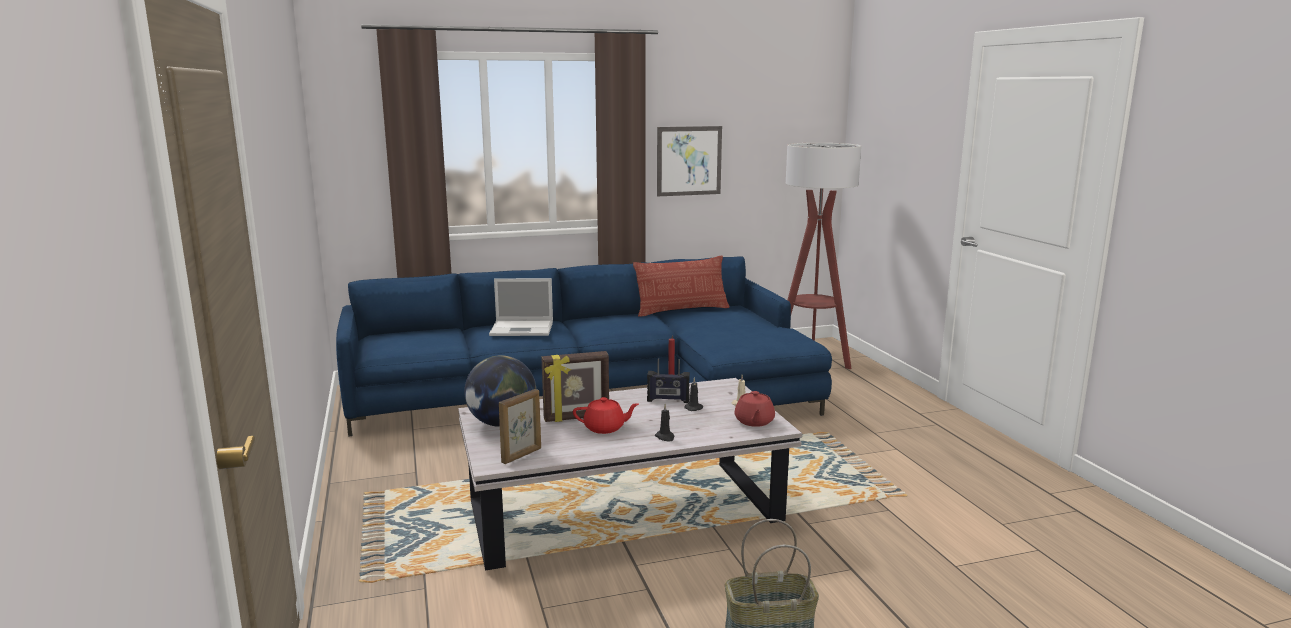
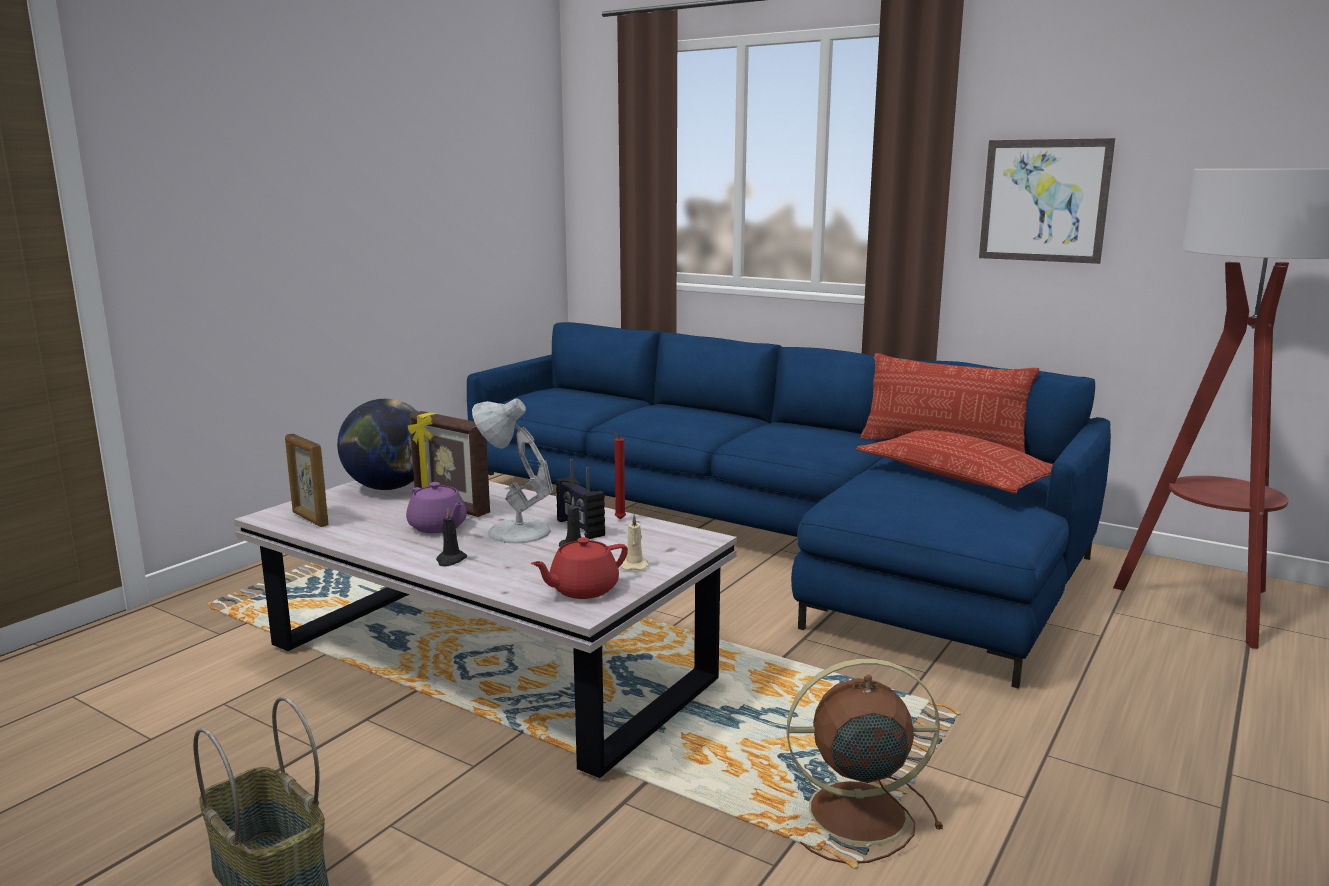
camera: 50 degrees right, 0 degrees up
(522, 455) = (309, 519): picture frame -> picture frame turned 45 degrees clockwise
(523, 329) = (682, 414): laptop -> none
(605, 428) = (438, 527): red teapot -> purple teapot
(647, 414) = (515, 531): none -> white table lamp
(728, 321) = (958, 474): none -> pillow
(871, 481) = (852, 813): none -> brown fan

